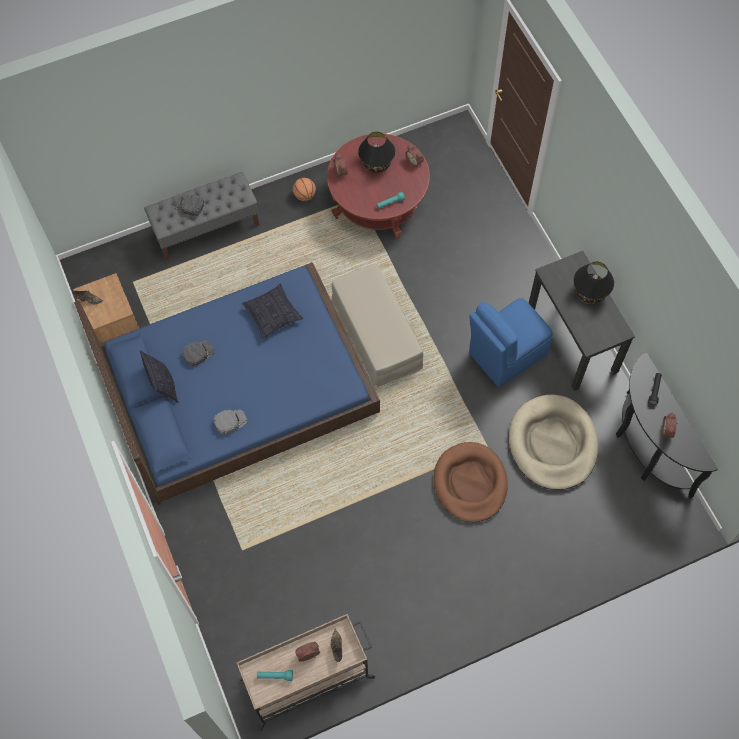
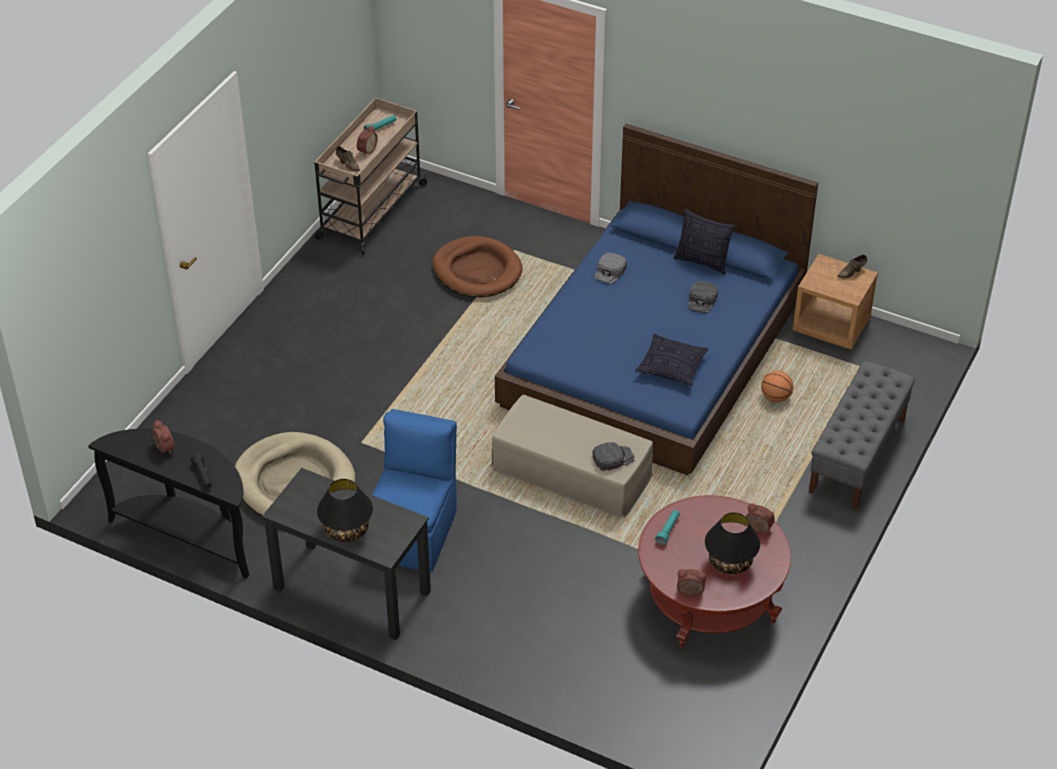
camera: 140 degrees right, 20 degrees down
(189, 206) = (871, 401): black cap -> black cap (613, 458)
(304, 195) = (797, 552): basketball -> basketball (775, 397)
(470, 483) = (352, 405): brown dog bed -> brown dog bed (477, 271)

